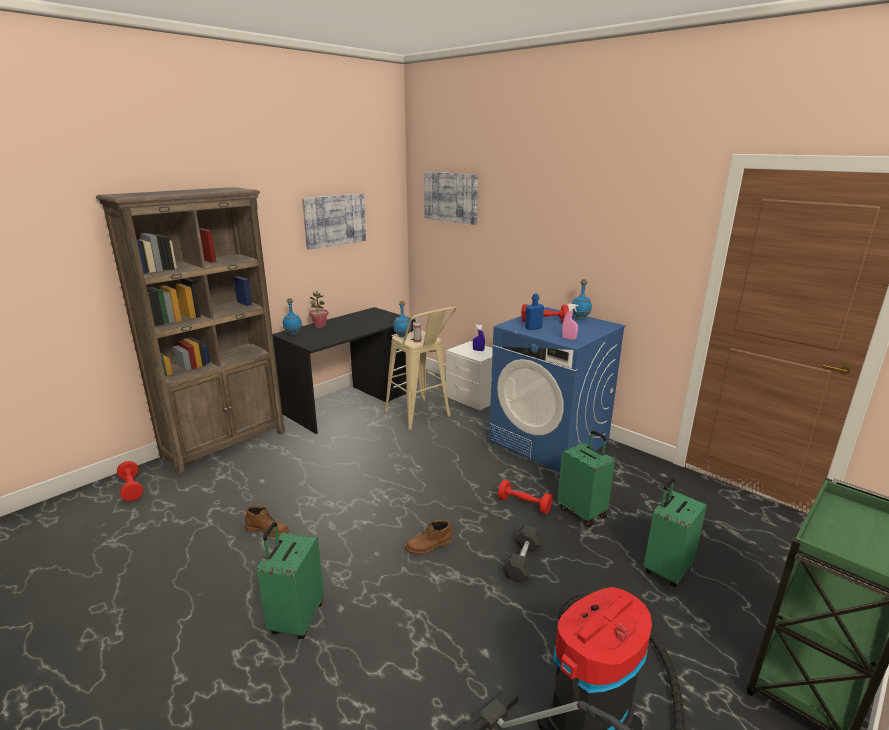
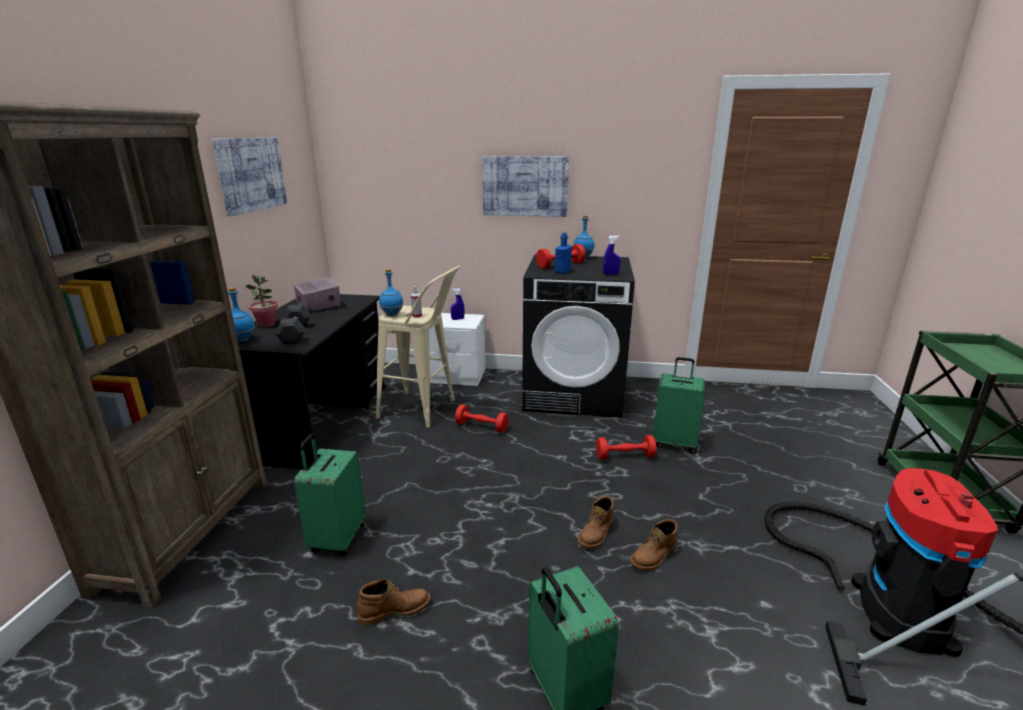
camera: 35 degrees left, 0 degrees up
(131, 488) = (76, 667): red dumbbell -> red dumbbell (481, 427)
(367, 318) = (318, 304): none -> radio
(448, 580) = (654, 557): none -> brown boot
(451, 197) = (388, 141): picture -> picture (525, 186)
(522, 561) = (687, 506): grey dumbbell -> grey dumbbell (295, 334)
(549, 441) = (574, 393): blue washing machine -> black washing machine
(569, 338) = (611, 274): pink spray bottle -> blue spray bottle
(666, 569) = (782, 462): green suitcase -> green suitcase (337, 538)

